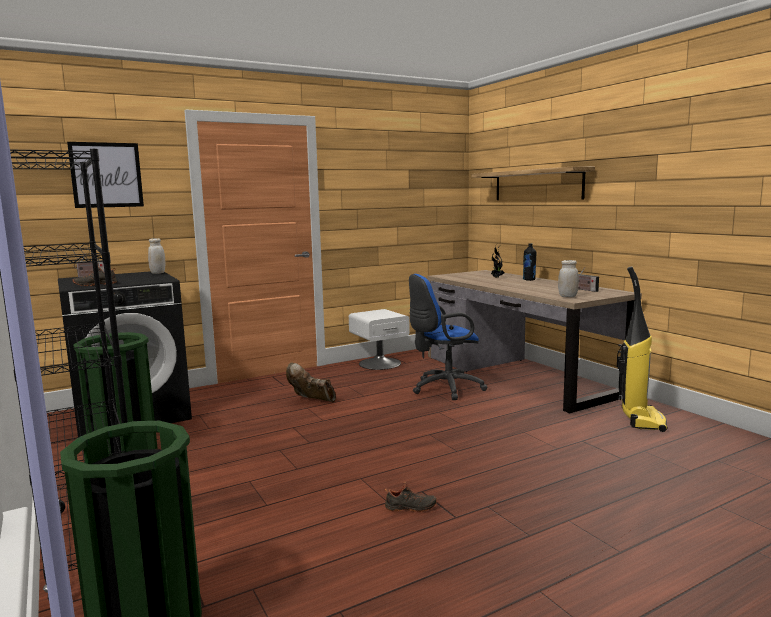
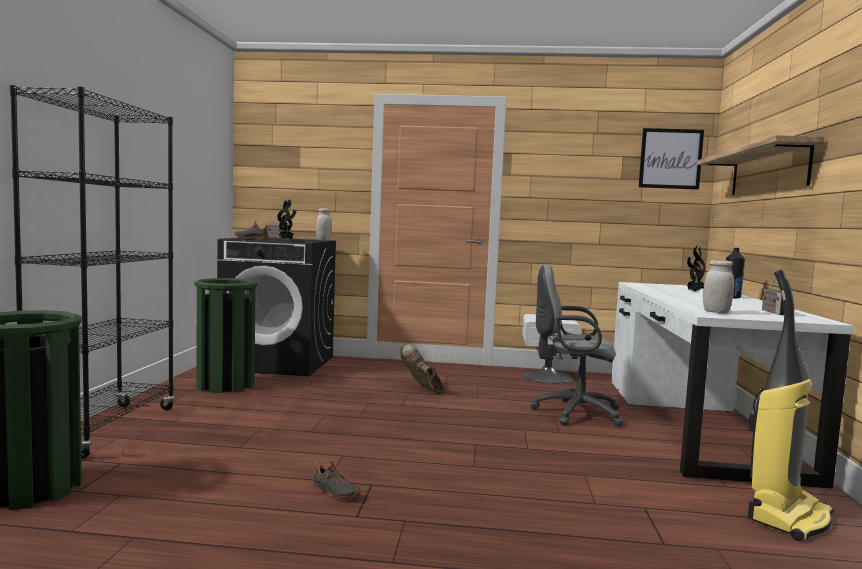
camera: 35 degrees right, 5 degrees down
(106, 175) = (303, 152): picture -> picture (670, 159)
(138, 281) = (286, 240): none -> potted plant
(444, 389) = (572, 413): blue office chair -> grey office chair
(519, 375) = (695, 424): brown desk -> white desk

